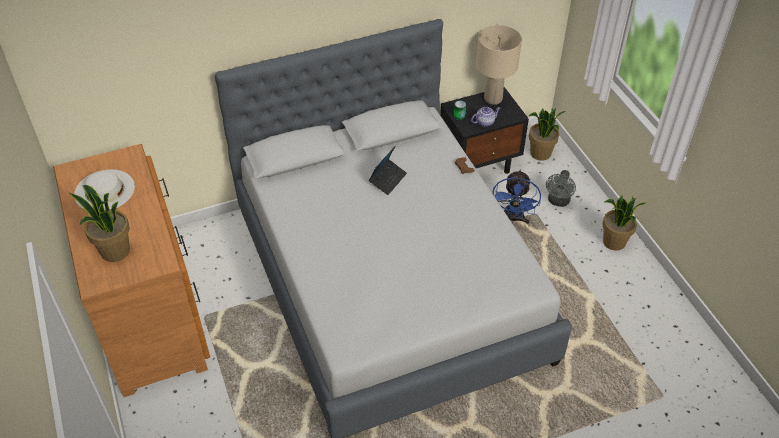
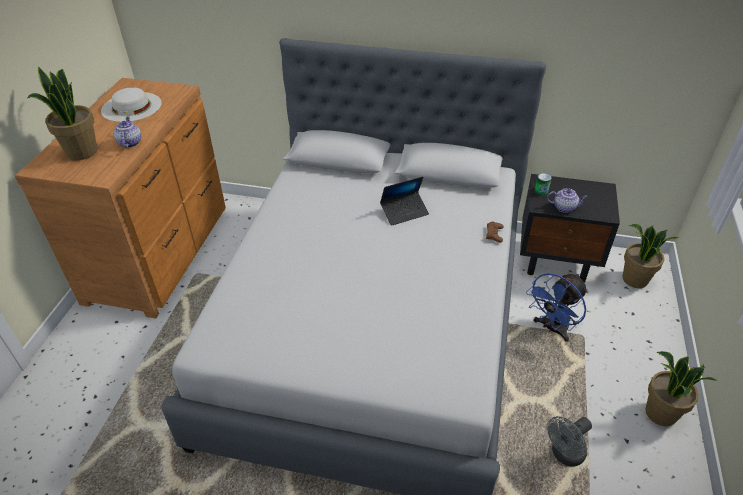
camera: 35 degrees right, 5 degrees down
(148, 223) = (130, 142): none -> teapot
(493, 99) = (592, 190): beige table lamp -> none
(558, 202) = (620, 336): grey fan -> grey fan (564, 455)

